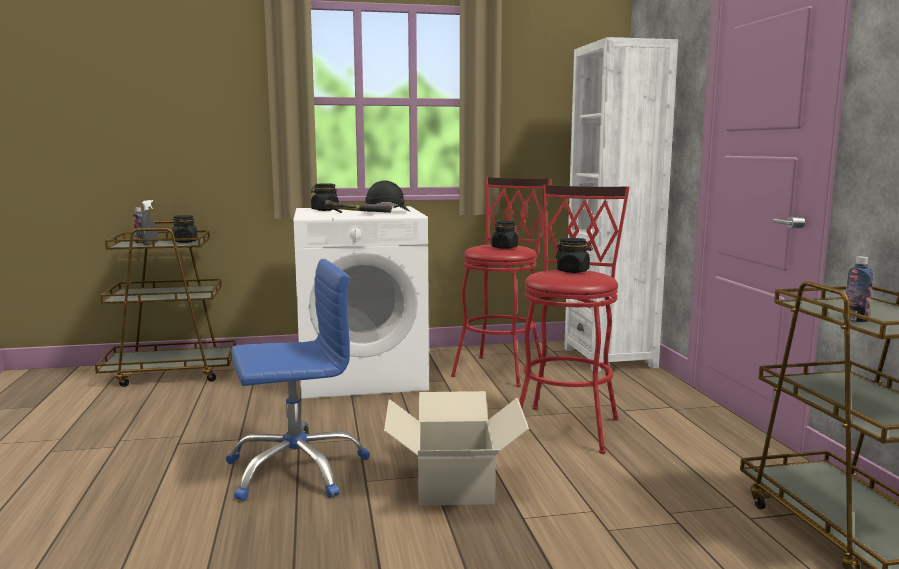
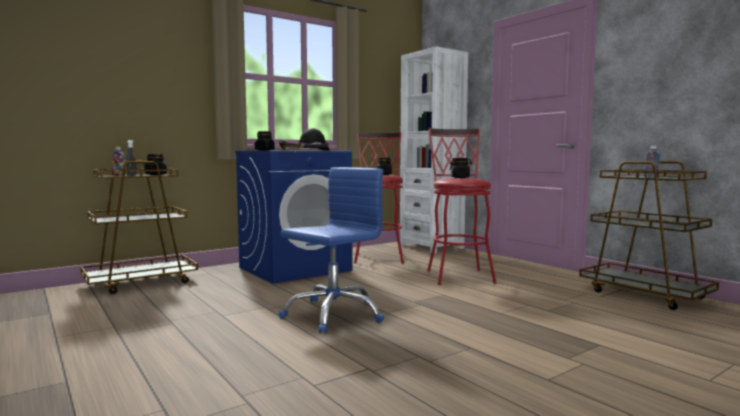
camera: 25 degrees left, 5 degrees down
(363, 375) = (295, 269): white washing machine -> blue washing machine
(454, 484) = (441, 306): cardboard box -> none

